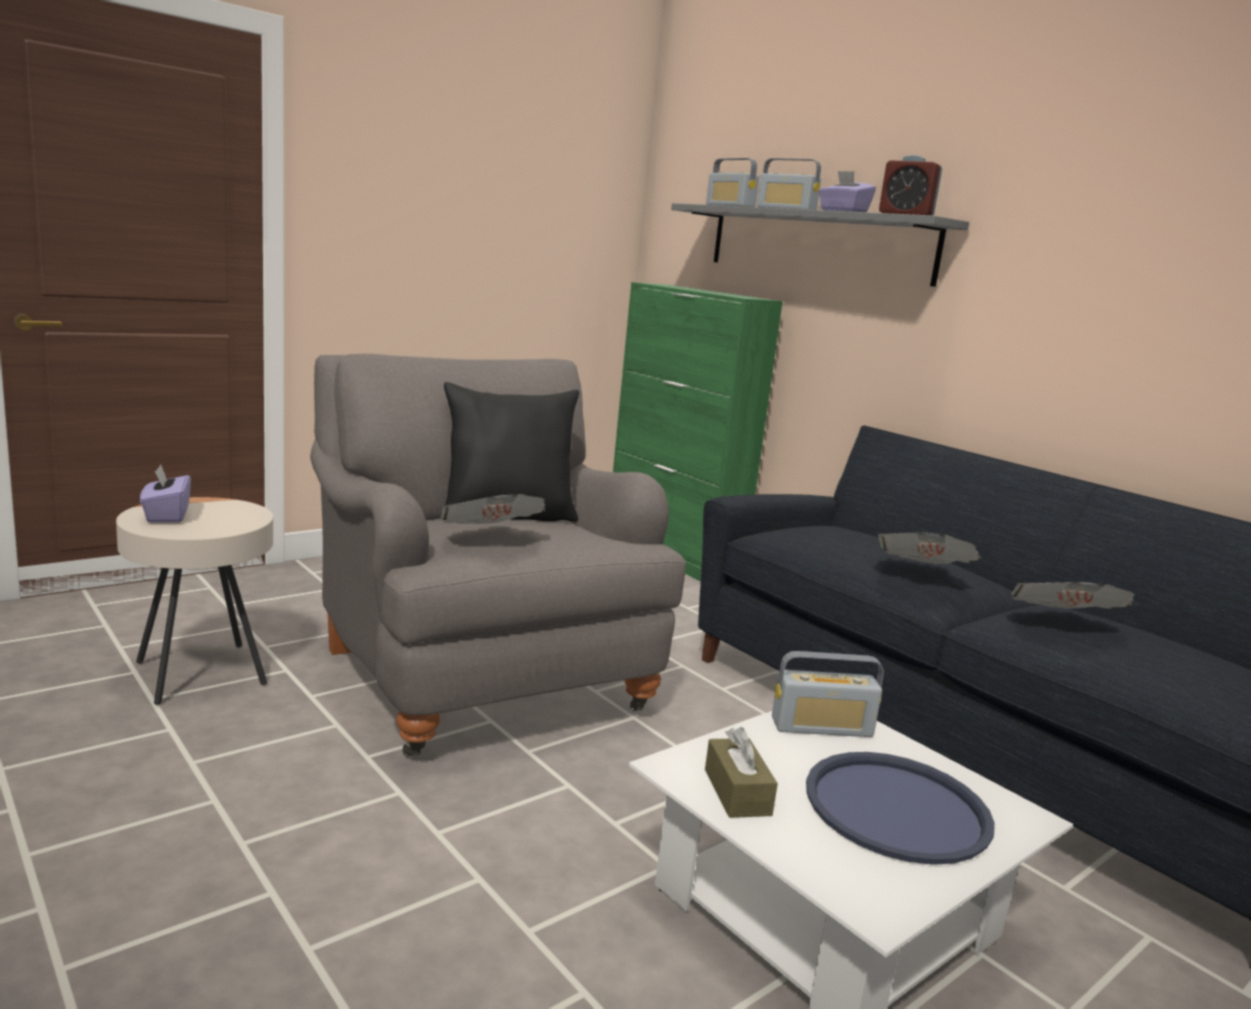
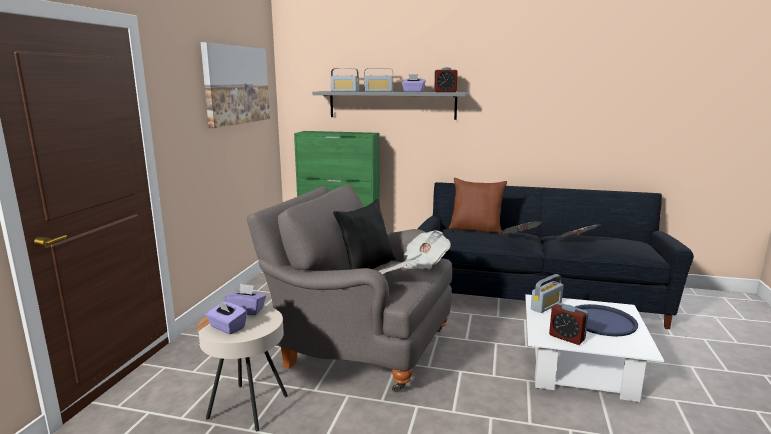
camera: 35 degrees left, 0 degrees up
(235, 509) = (247, 310): none -> purple tissue box
(523, 173) = (236, 85): none -> picture
(600, 537) = (424, 263): none -> newspaper
(737, 792) = (566, 337): brown tissue box -> alarm clock
(867, 536) = (476, 229): none -> brown pillow

